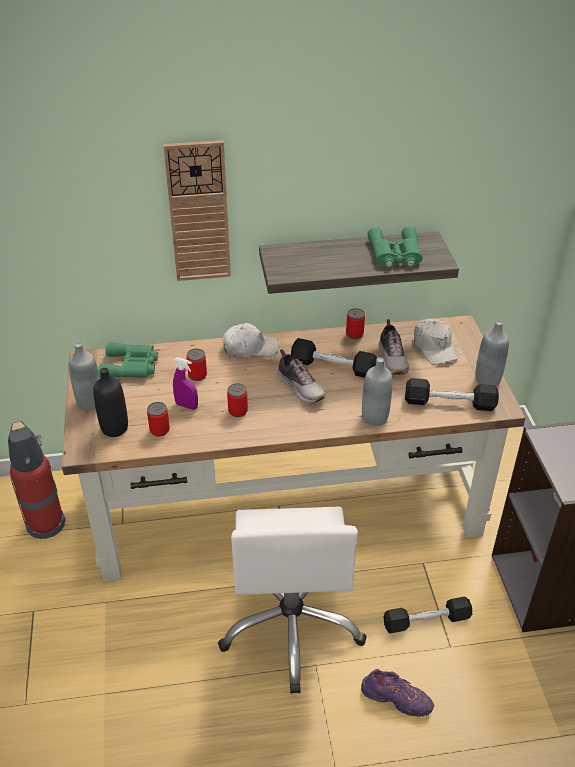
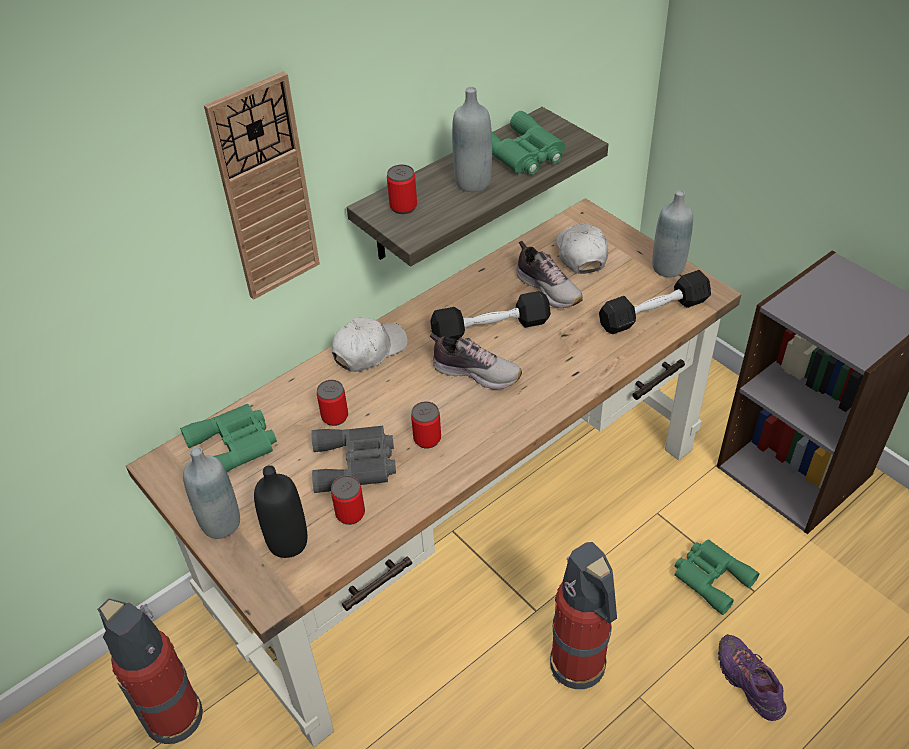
camera: 30 degrees left, 5 degrees up
(186, 406) = (356, 463): purple spray bottle -> grey binoculars
(292, 625) = (579, 666): white office chair -> fire extinguisher
(354, 334) = (479, 277): can -> can (403, 206)
(374, 417) = (591, 369): grey bottle -> grey bottle (473, 182)
(396, 699) = (748, 683): purple shoe -> purple shoe turned 105 degrees counterclockwise
(426, 621) = (710, 576): black dumbbell -> green binoculars
(434, 347) = (581, 254): white cap -> white cap turned 135 degrees counterclockwise

